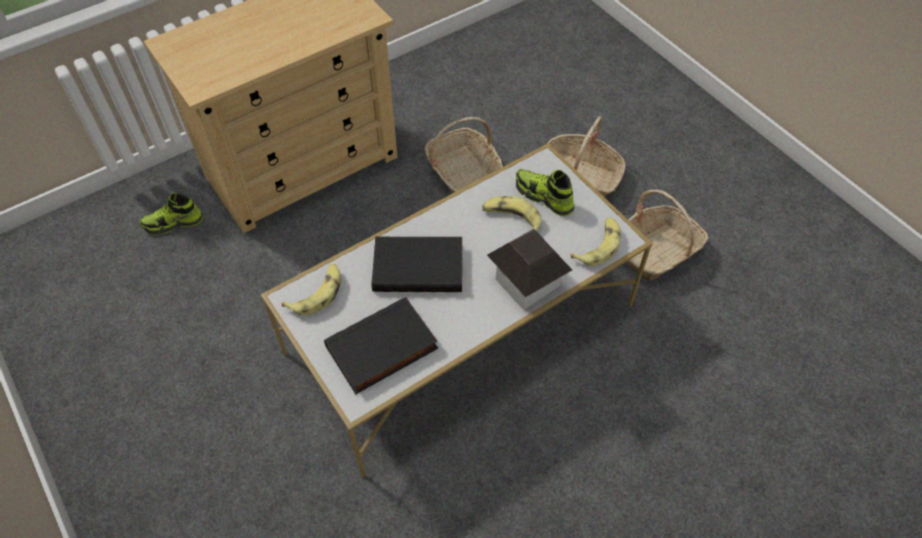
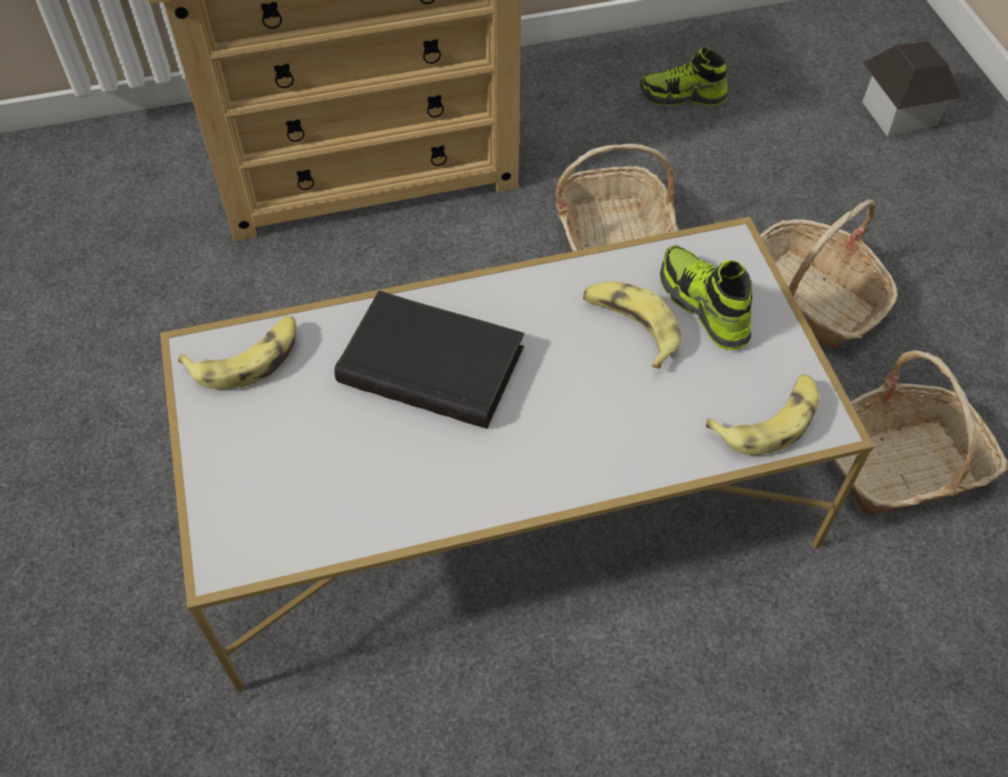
camera: 20 degrees right, 0 degrees up
(173, 223) = (142, 198): shoe -> shoe (682, 96)
(382, 350) = (307, 487): black book -> none
(527, 282) = (609, 446): toy house -> toy house (899, 113)

